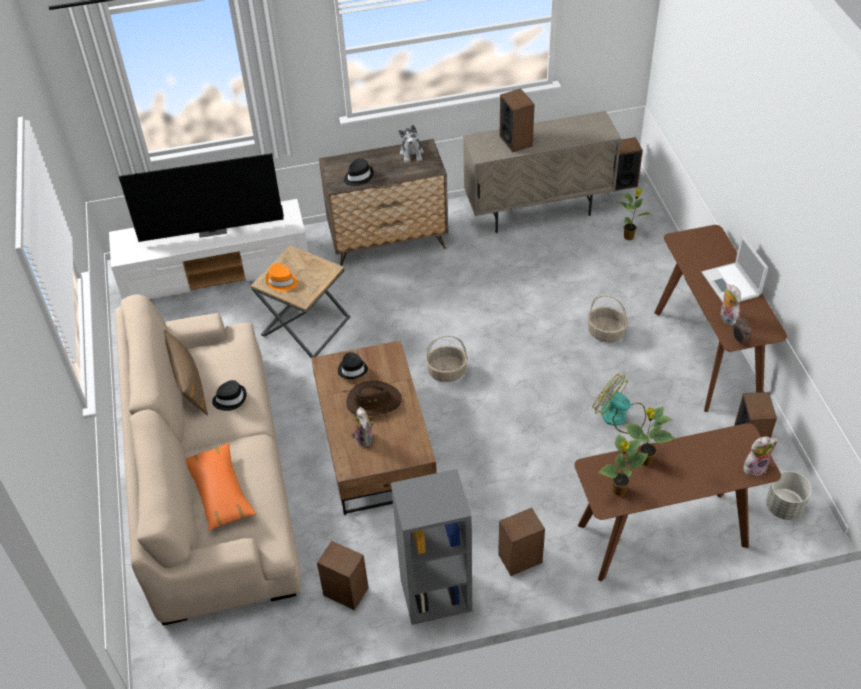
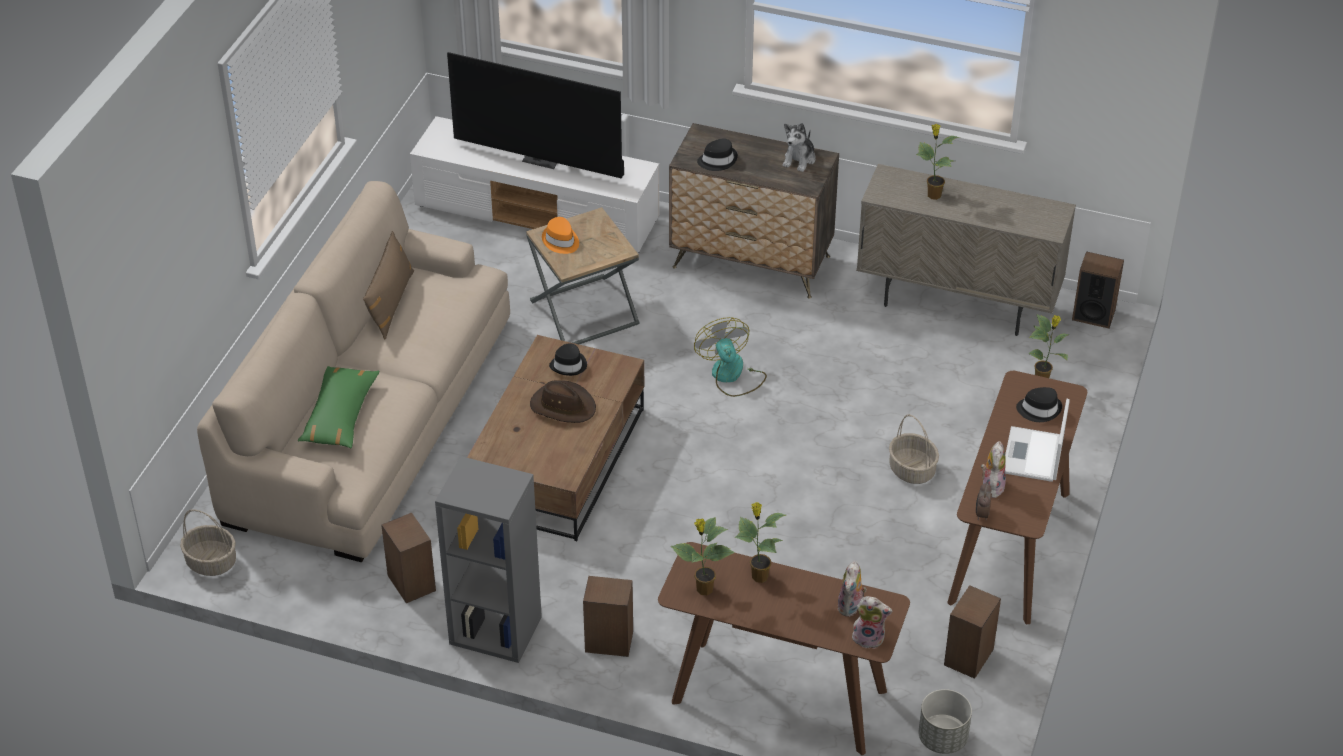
camera: 30 degrees right, 5 degrees down
(220, 492) = (339, 415): orange pillow -> green pillow
(230, 398) = (418, 334): black hat -> black hat (1039, 409)
(365, 439) = (524, 437): plush toy -> plush toy (851, 607)
(446, 372) = (694, 428): basket -> basket (210, 562)
(516, 141) = (933, 195): speaker -> potted plant
(619, 417) = (844, 562): fan -> fan (731, 376)

